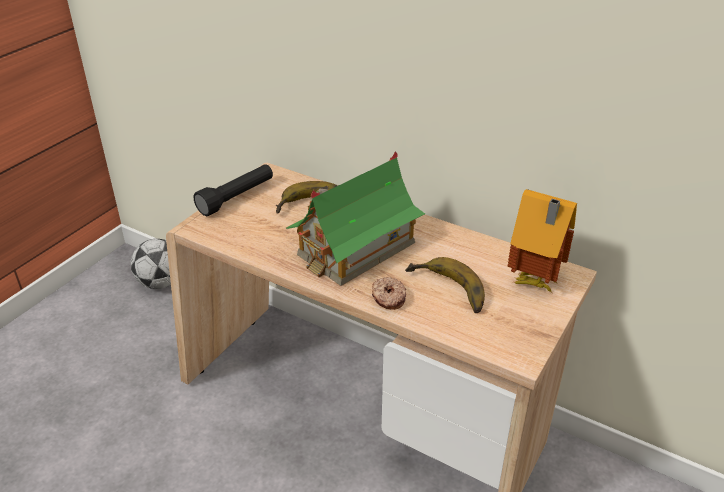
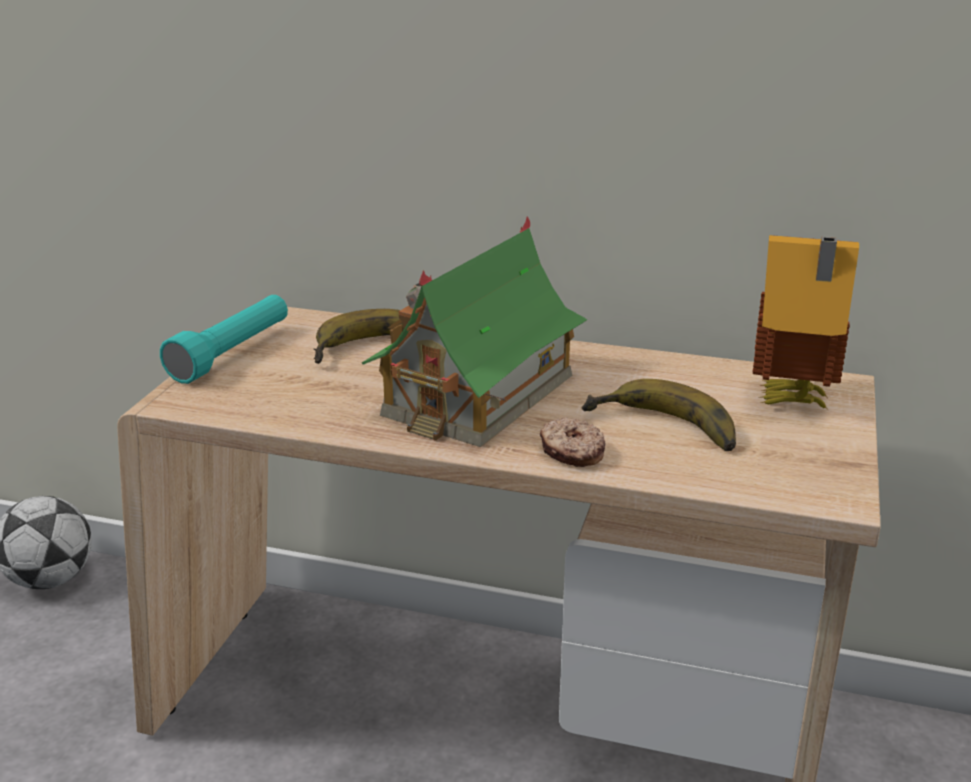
camera: 15 degrees left, 10 degrees down
(237, 198) = (232, 354): black flashlight -> turquoise flashlight

